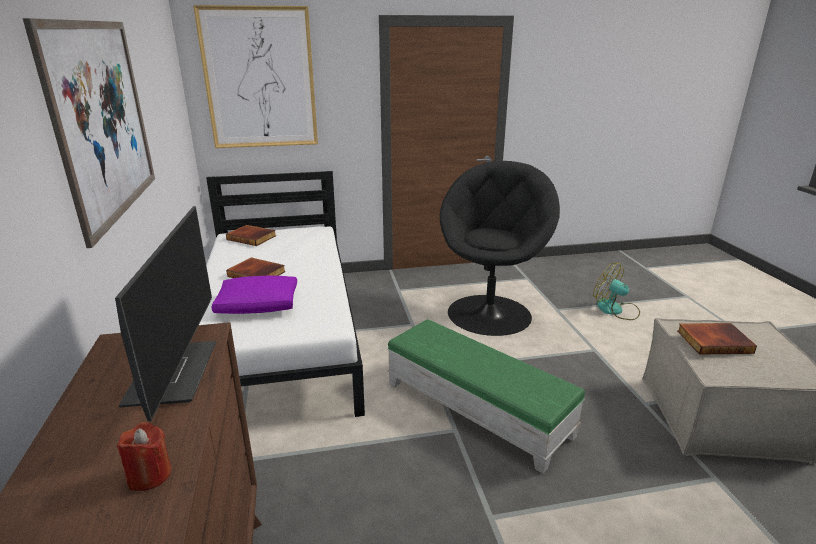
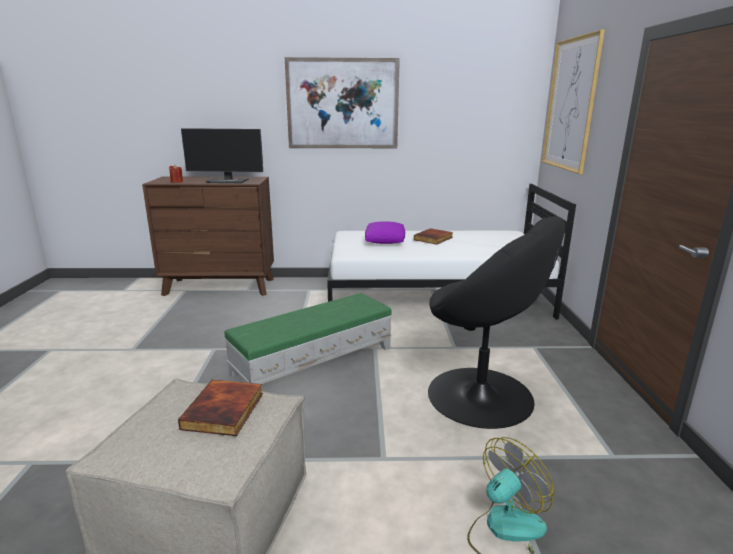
camera: 100 degrees right, 5 degrees down
(252, 237) = (509, 236): book -> none

